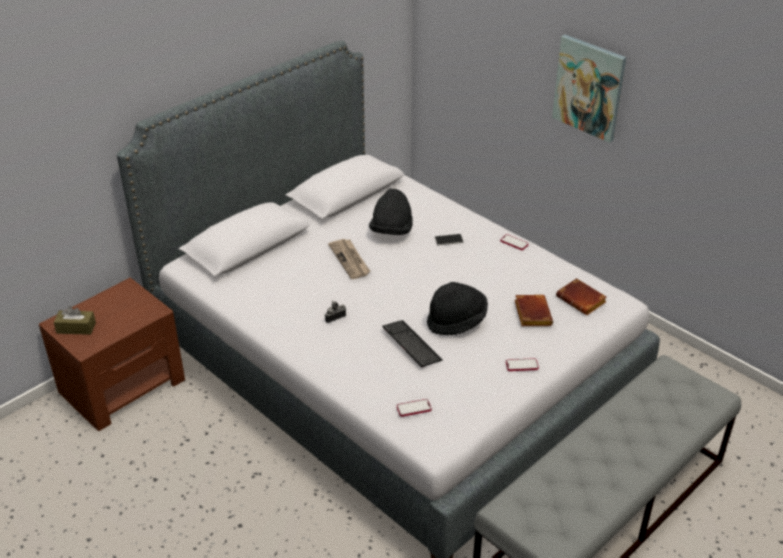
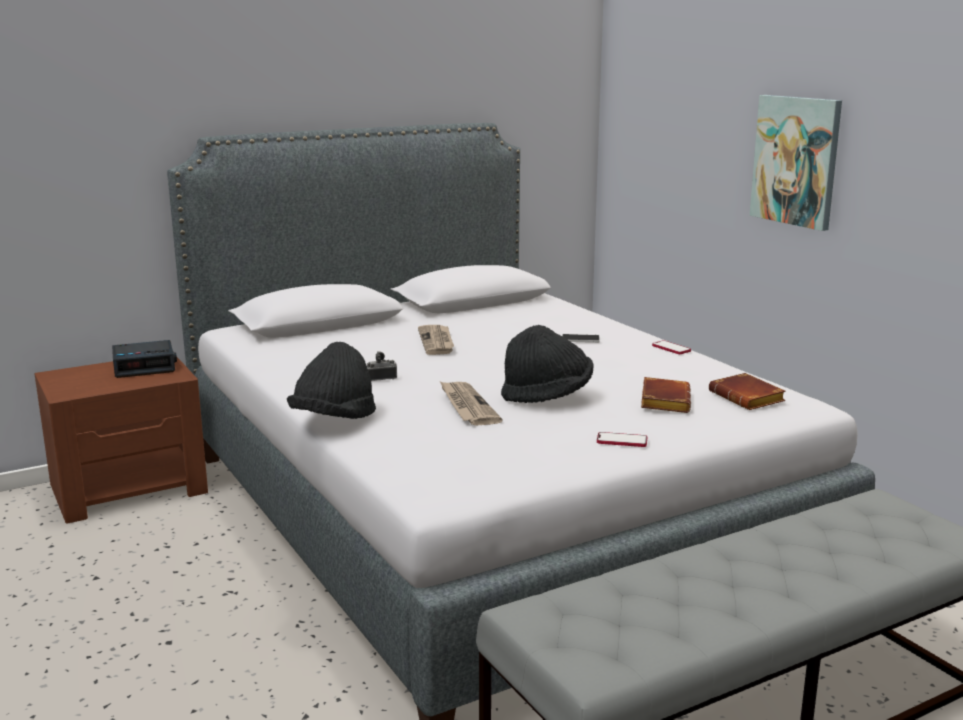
camera: 15 degrees right, 20 degrees down
(76, 328) = (72, 379): brown tissue box -> none
(121, 301) = (145, 366): none -> alarm clock
(391, 231) = (508, 328): black hat -> black hat (334, 419)
(411, 344) = (467, 406): keyboard -> newspaper
(414, 408) = (428, 458): phone -> none

